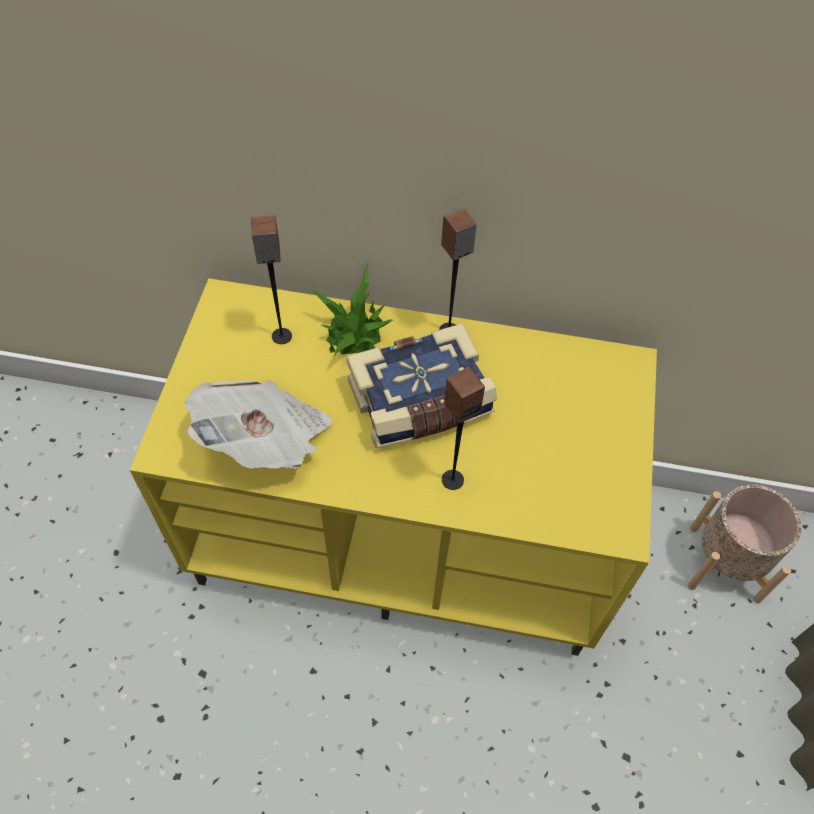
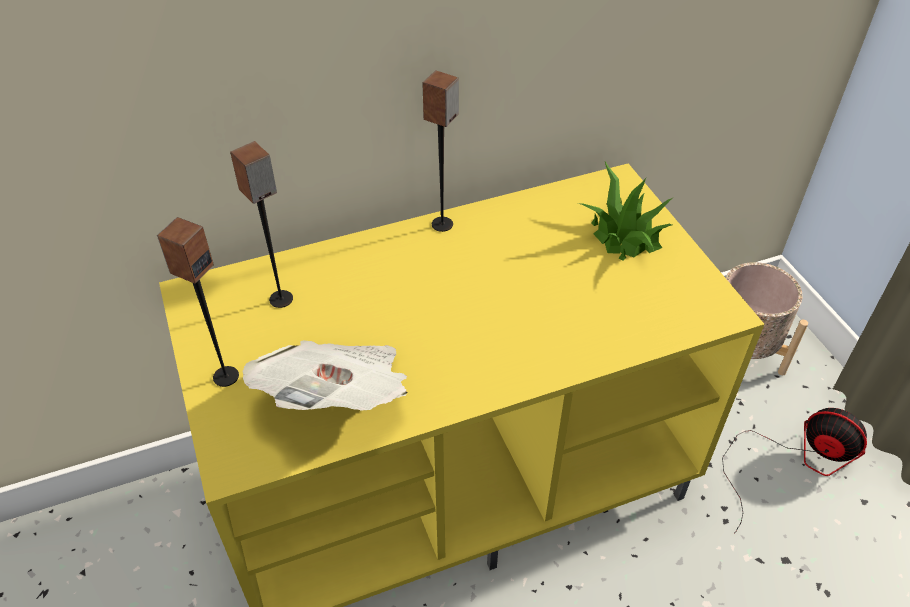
camera: 30 degrees left, 10 degrees down
(355, 332) = (354, 263): potted plant -> potted plant (625, 234)
(421, 403) = (466, 293): book -> none
(452, 479) = (548, 342): speaker -> speaker (225, 376)
(702, 683) = (794, 461): none -> fan

